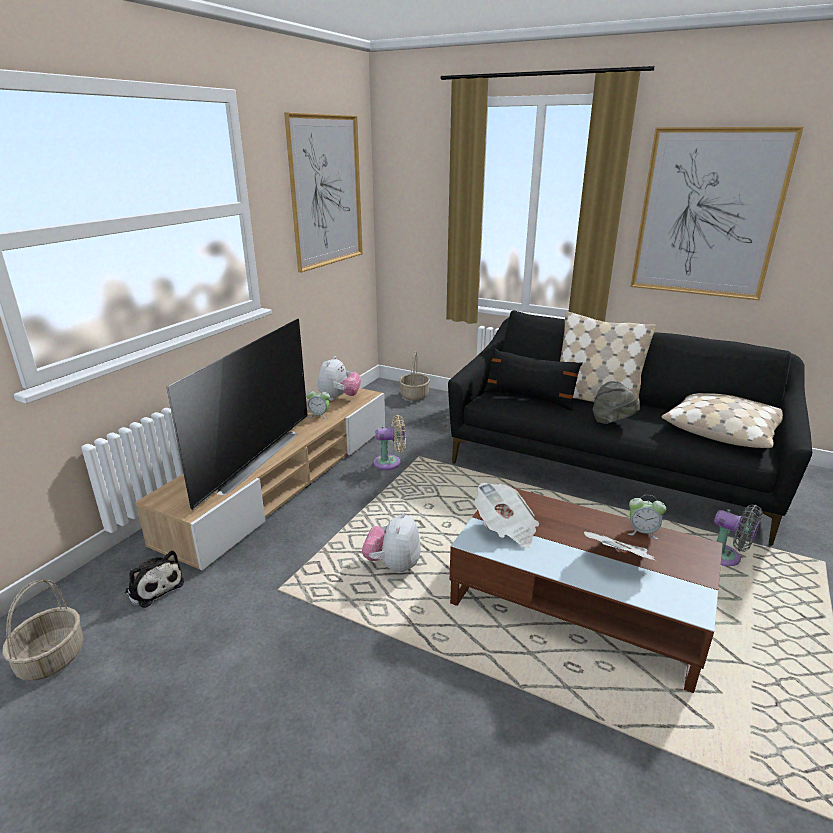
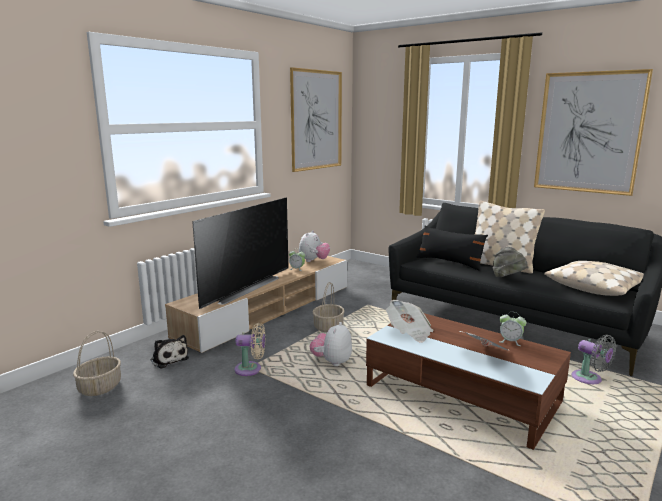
camera: 10 degrees right, 10 degrees down
(390, 462) = (345, 307): beige fan -> beige fan (251, 369)
(414, 395) = (374, 270): basket -> basket (328, 327)

